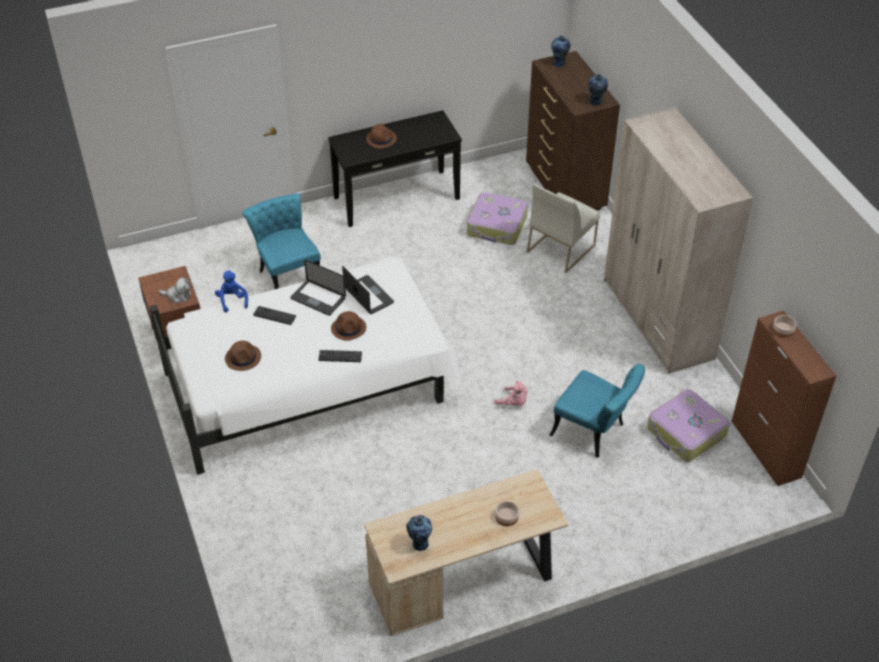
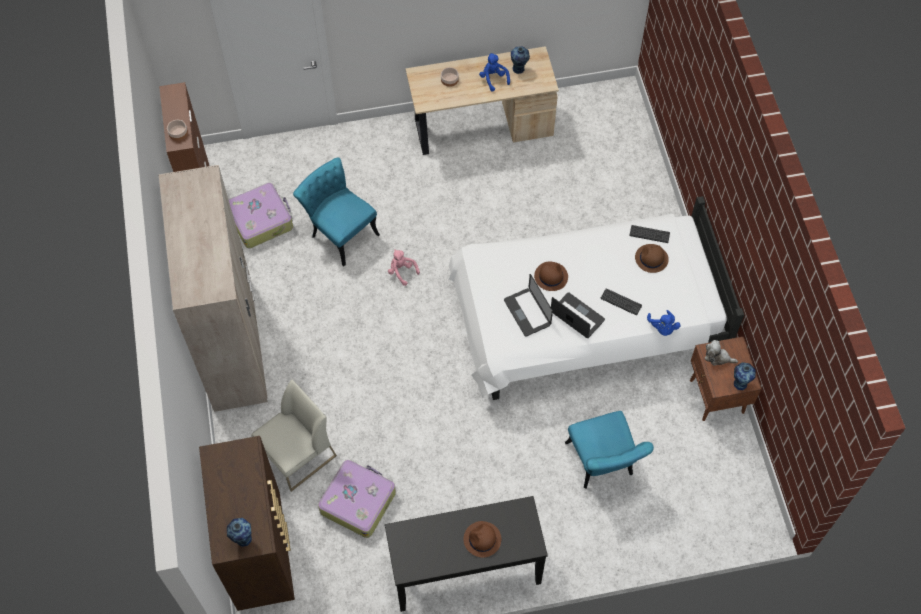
camera: 170 degrees left, 15 degrees up
(340, 356) = (562, 247): keyboard -> keyboard (649, 234)
(450, 525) = (493, 79): none -> blue plush toy
(595, 102) = (225, 455): vase -> vase (740, 383)

